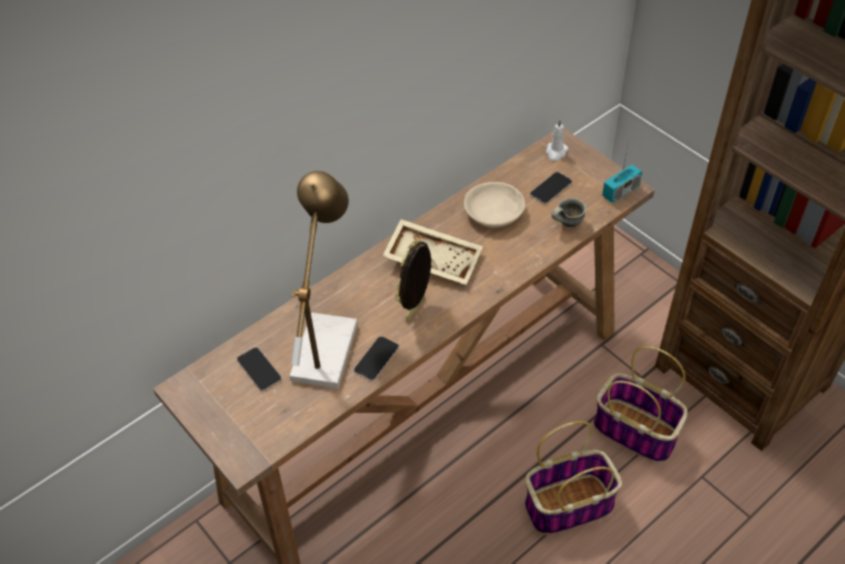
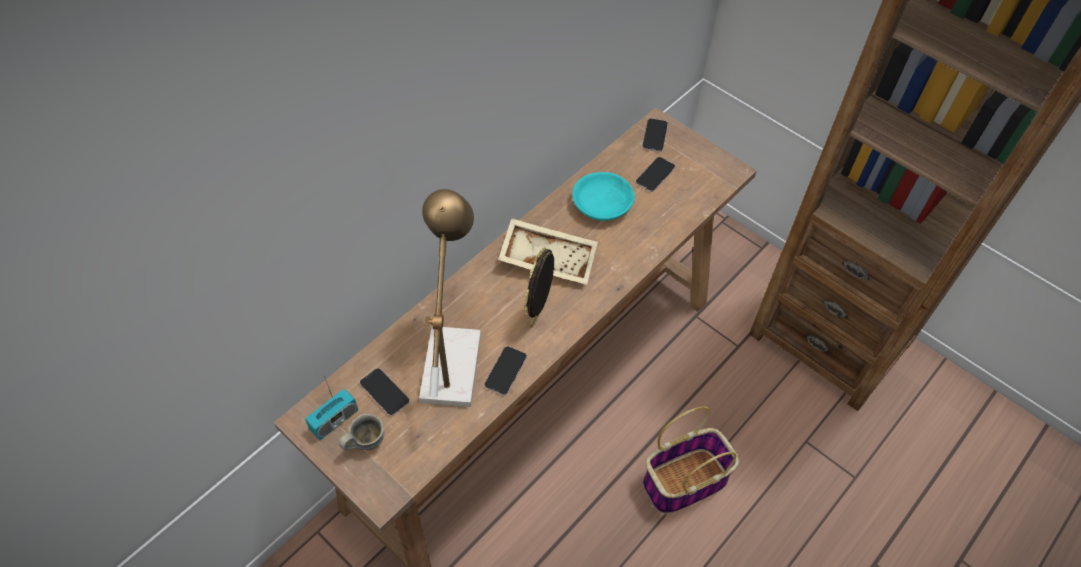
camera: 10 degrees left, 5 degrees up
(495, 212) = (603, 204): beige bowl -> turquoise bowl
(556, 152) = (655, 135): white candle -> phone
(566, 223) = (676, 210): grey mug -> grey mug (365, 441)
(620, 191) = (724, 174): radio -> radio (334, 420)
(637, 431) = (740, 401): basket -> none

